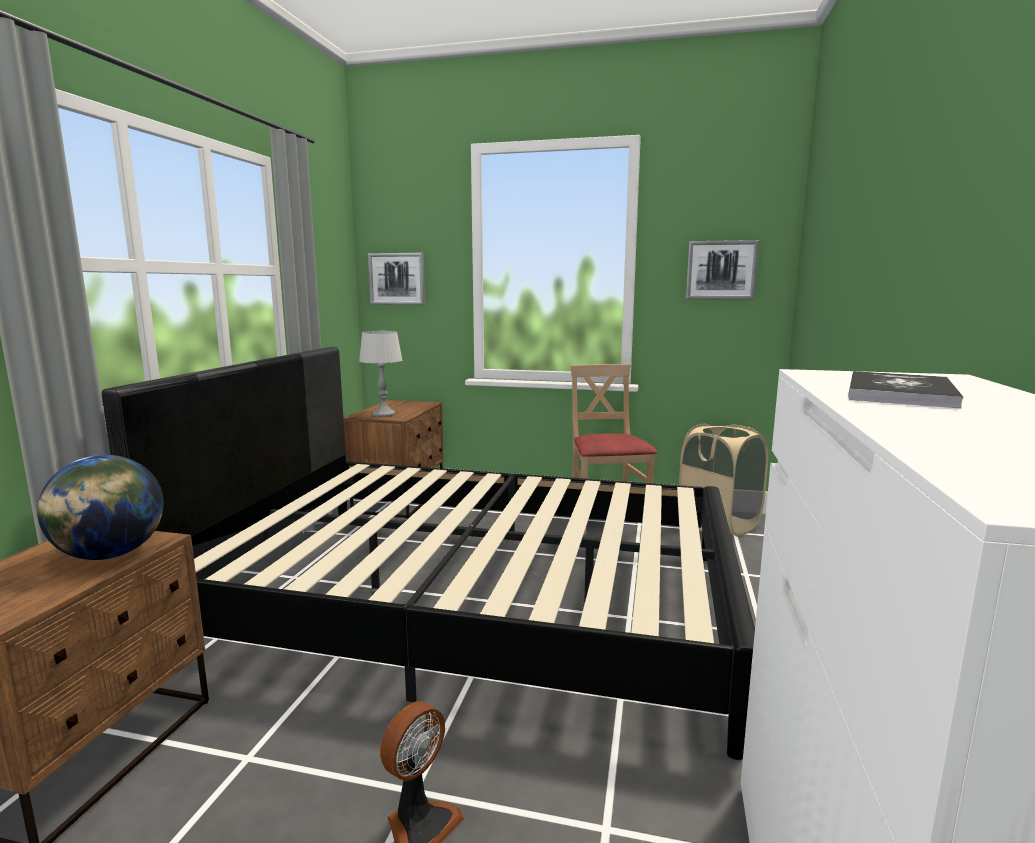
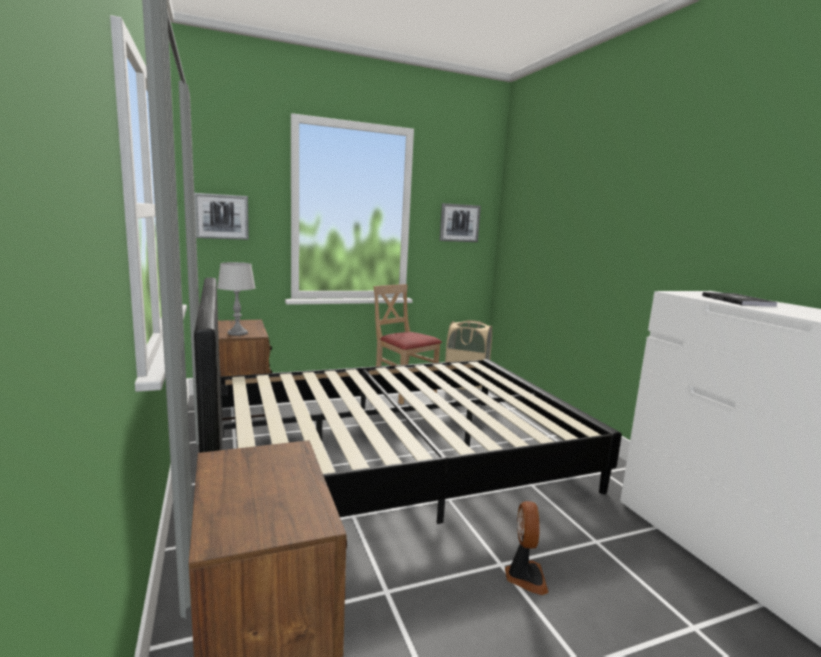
camera: 35 degrees left, 0 degrees up
(110, 555) = (285, 466): globe -> none

